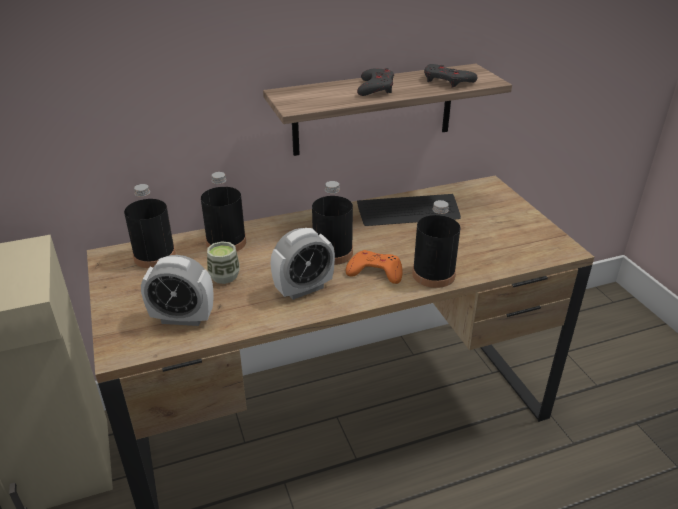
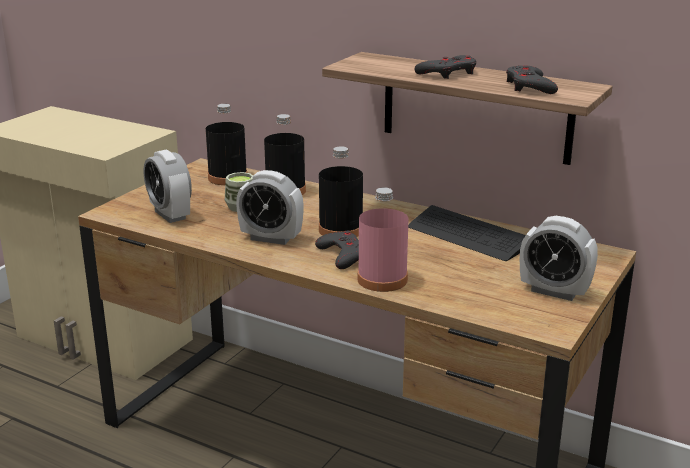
camera: 50 degrees right, 10 degrees down
(375, 271) = (343, 255): orange game controller -> grey game controller
(433, 274) = (382, 279): black bottle -> pink bottle
(518, 224) = (554, 291): none -> alarm clock

